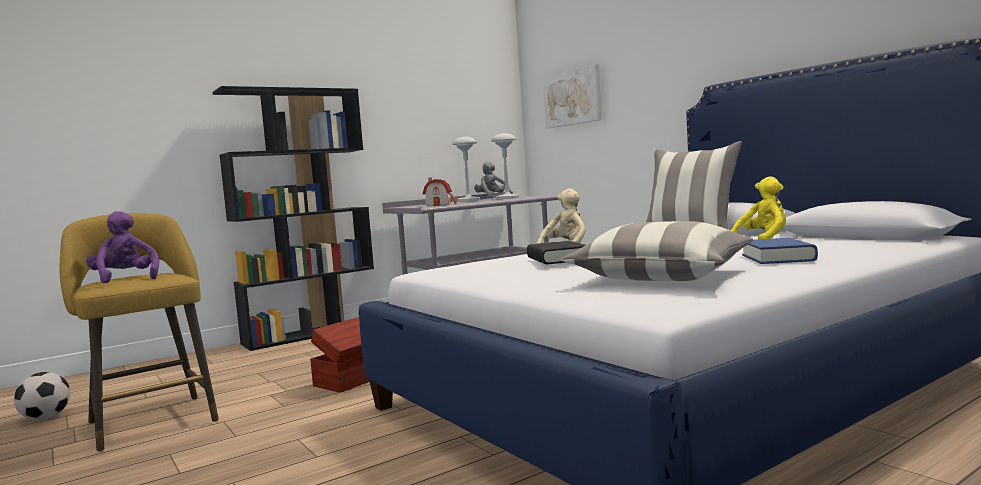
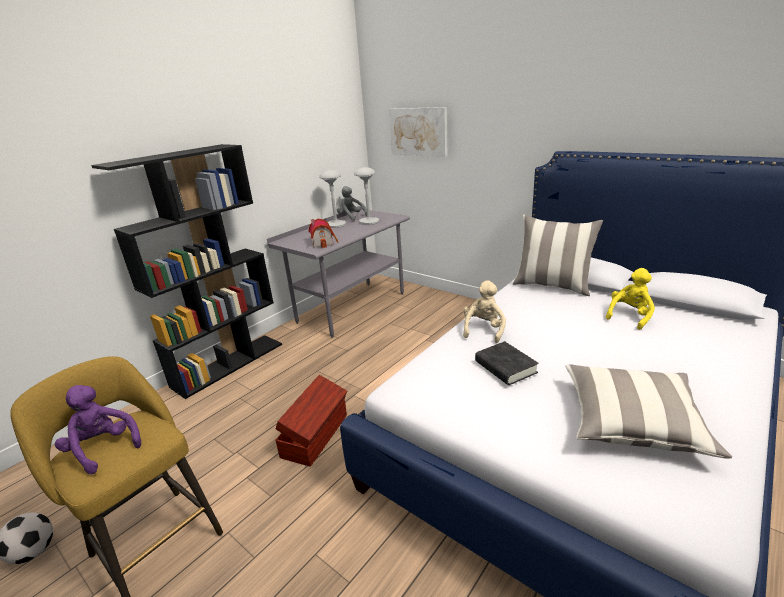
camera: 15 degrees left, 20 degrees up
(777, 258) = (680, 366): blue book -> none

